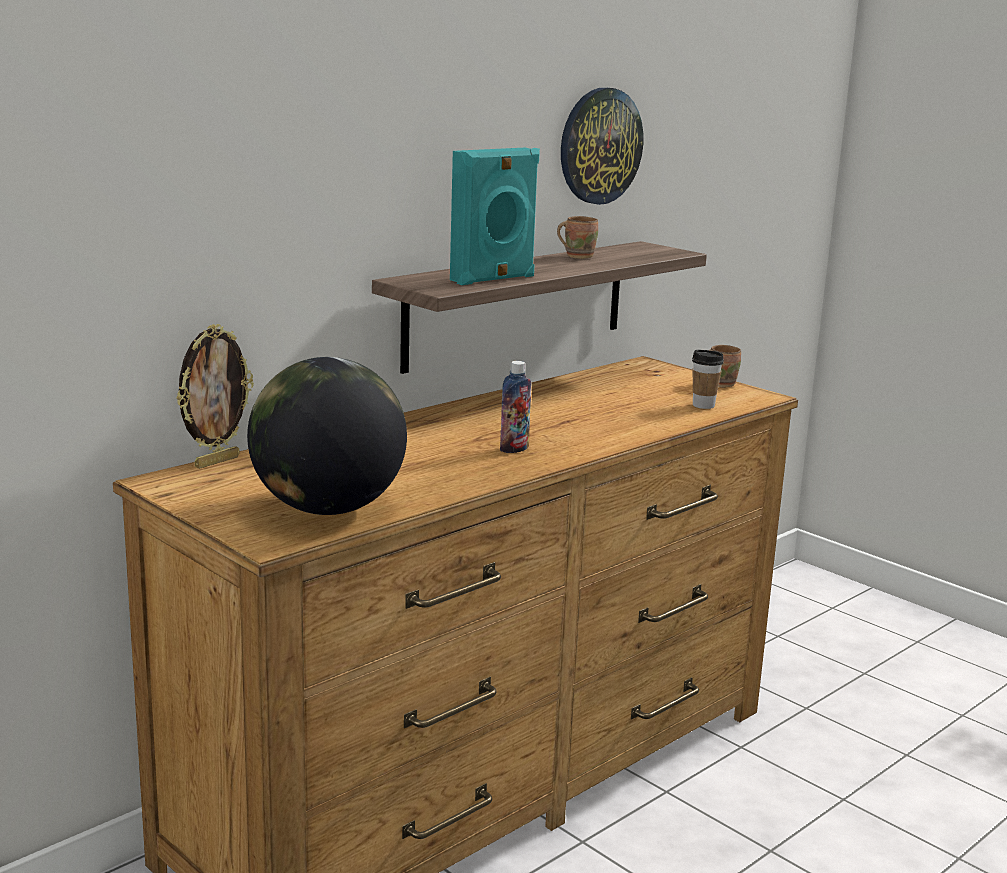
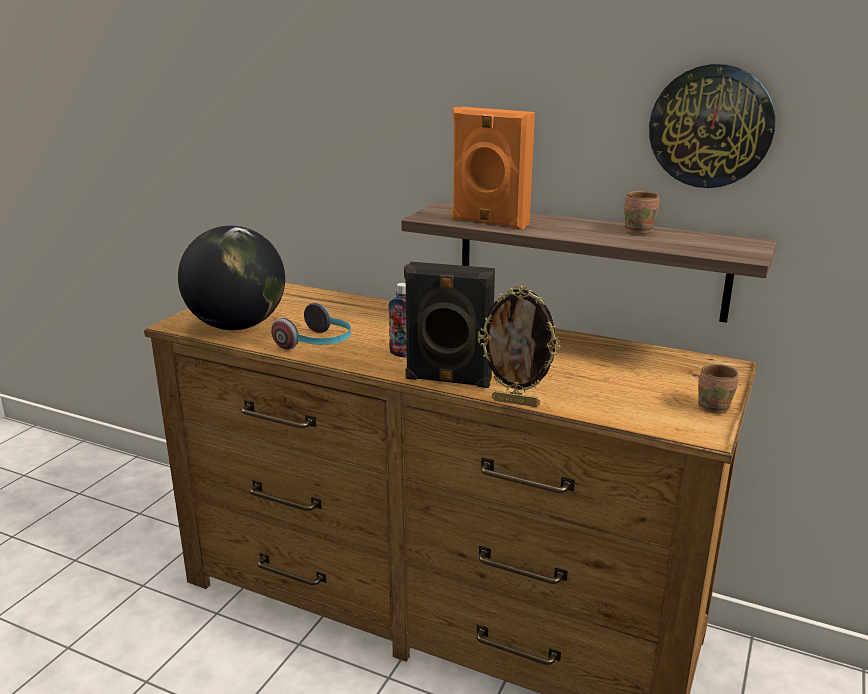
camera: 70 degrees right, 5 degrees up
(216, 461) = (299, 288): picture frame -> picture frame (516, 402)
(444, 478) = (317, 344): none -> headphones
(494, 279) = (489, 222): turquoise speaker -> orange speaker
(601, 444) = (448, 380): none -> black speaker
(703, 405) = (622, 407): cup -> none

